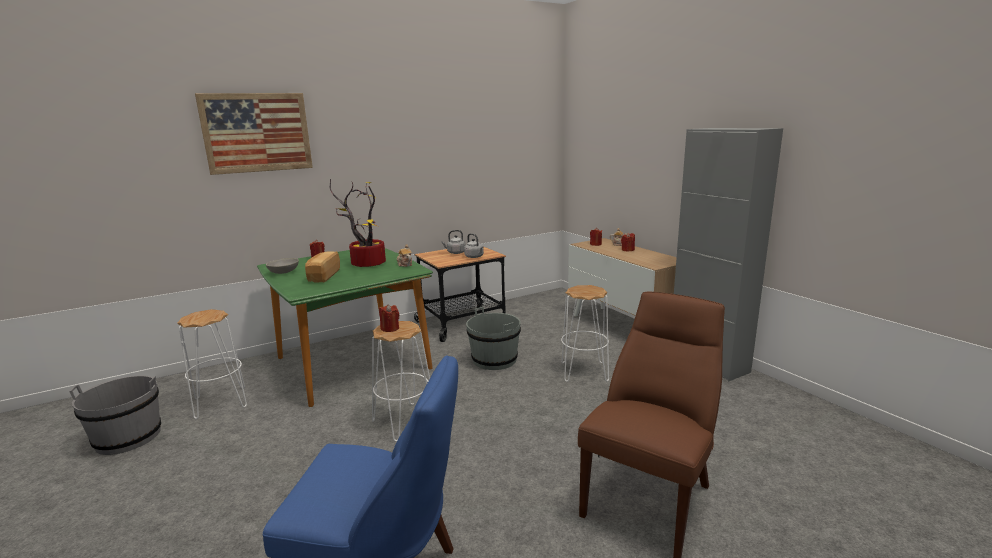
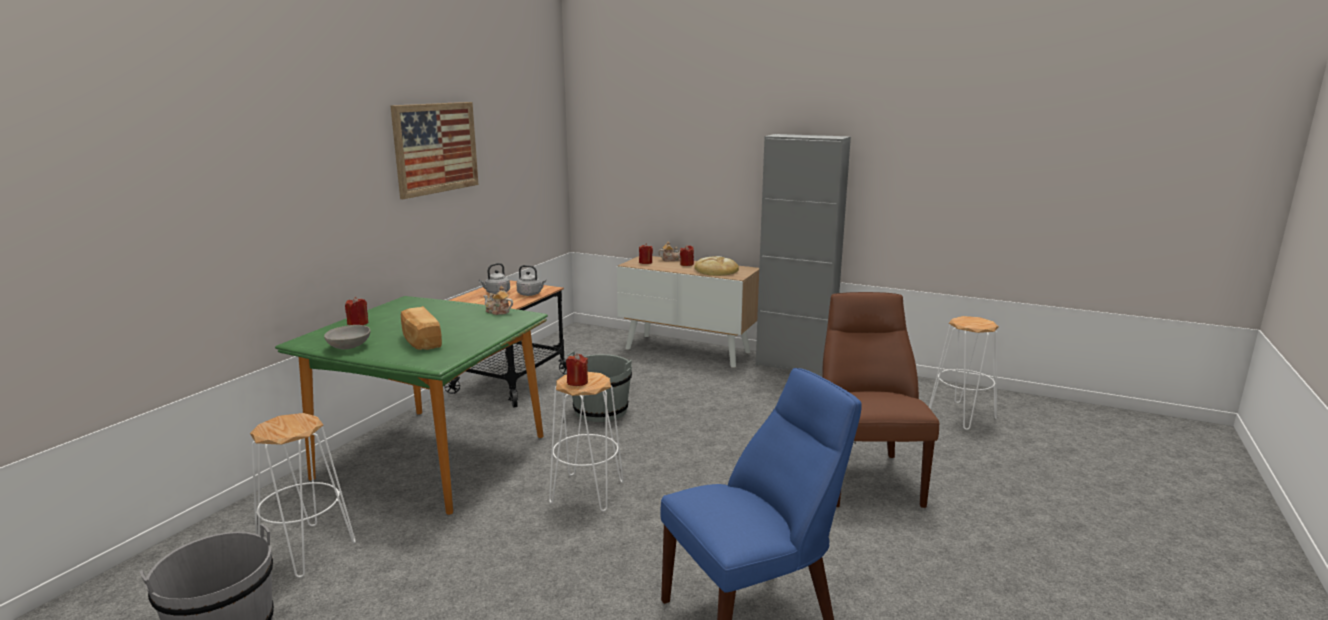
camera: 35 degrees left, 0 degrees up
(257, 133) = (257, 148): picture -> picture (436, 148)
(365, 264) = (444, 319): potted plant -> none
(583, 372) = (702, 399): white stool -> white stool (961, 416)
(644, 258) = (716, 270): none -> bread

